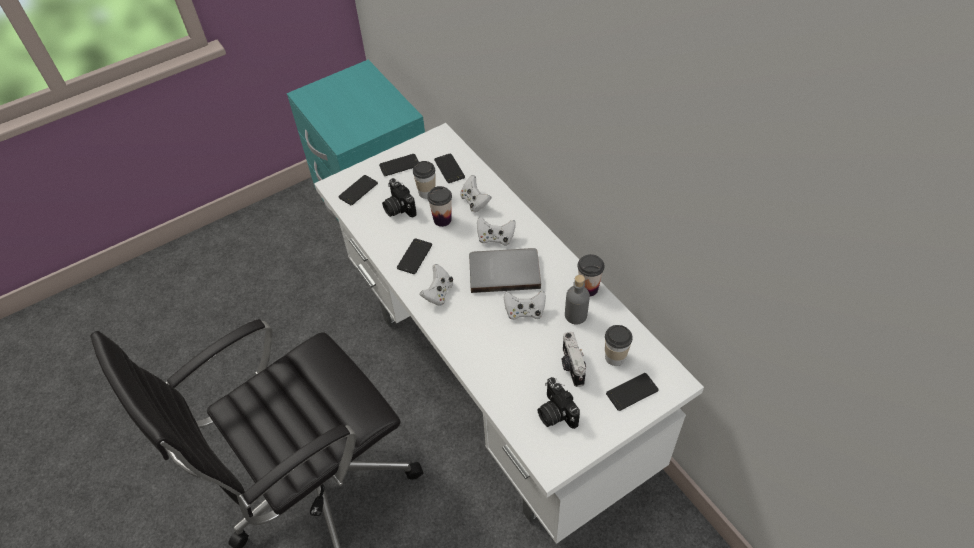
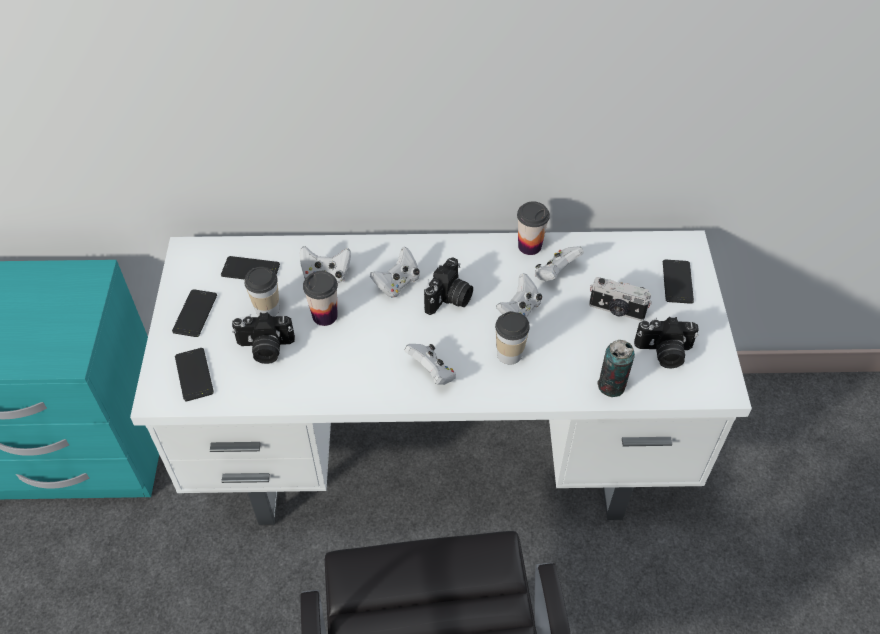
camera: 60 degrees left, 0 degrees up
(414, 256) = (357, 369): phone -> none
(500, 394) = (611, 386): none -> can
(504, 270) = (449, 299): grey book -> camera
(576, 315) = (555, 273): grey bottle -> white game controller
(615, 357) = (629, 272): cup -> cup (509, 354)

